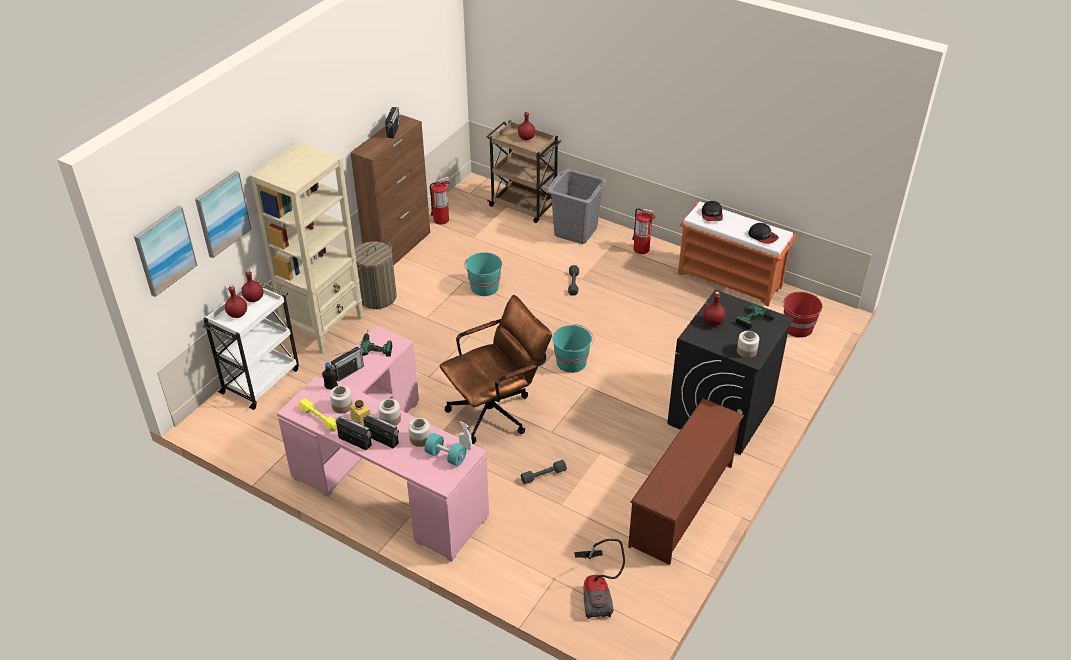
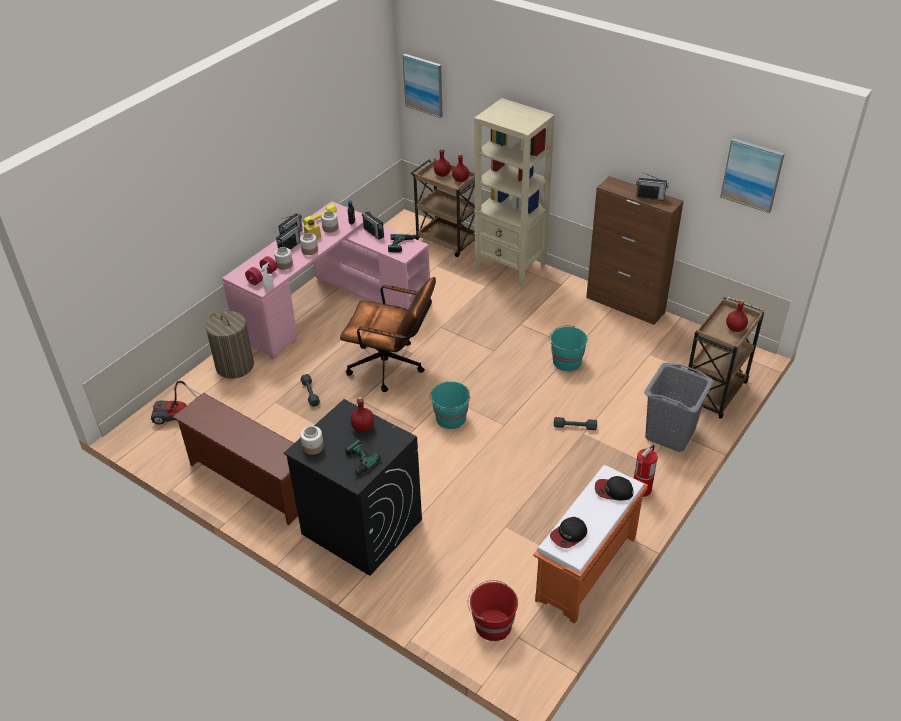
camera: 95 degrees right, 0 degrees up
(222, 213) = (473, 104): picture -> picture (752, 175)
(261, 380) = (447, 241): white cart -> brown cart
(377, 297) = (551, 294): laundry basket -> laundry basket (235, 366)
(441, 220) = (678, 332): fire extinguisher -> none
(446, 456) = (262, 277): turquoise dumbbell -> red dumbbell
(497, 410) = (392, 367): brown office chair -> brown office chair turned 45 degrees counterclockwise

